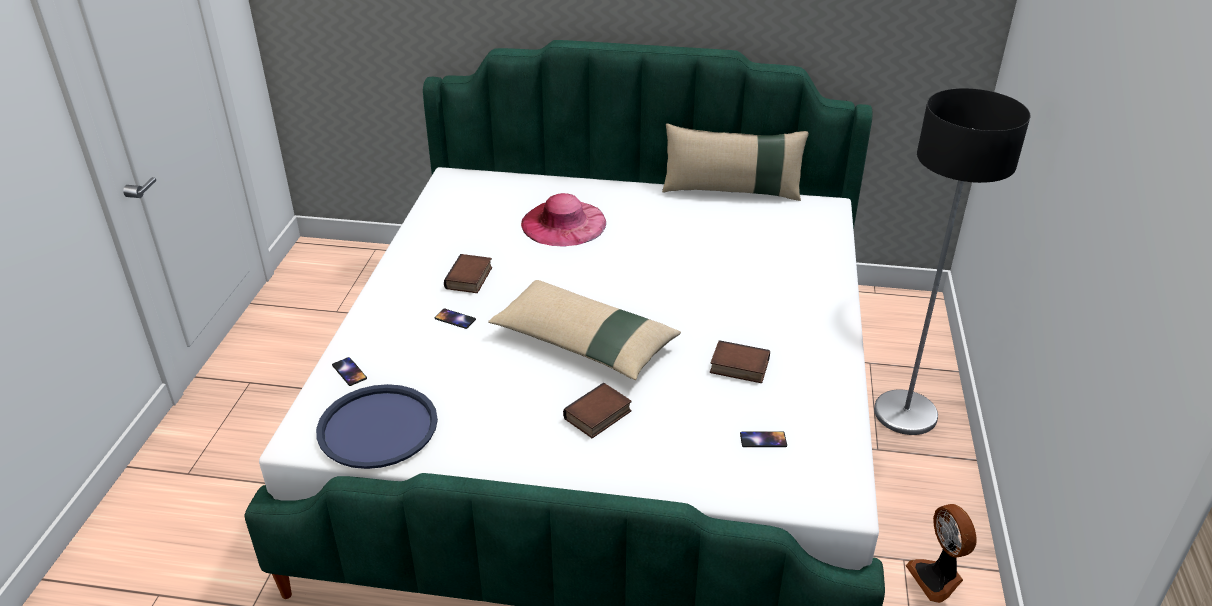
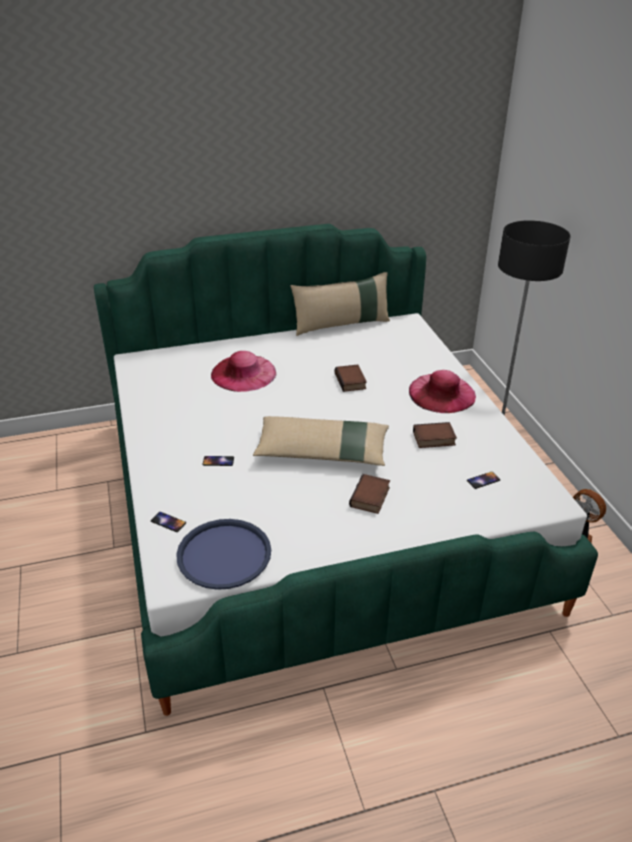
camera: 25 degrees left, 0 degrees up
(470, 278) = (206, 429): book -> book (351, 381)
(797, 311) = (441, 393): none -> pink hat

